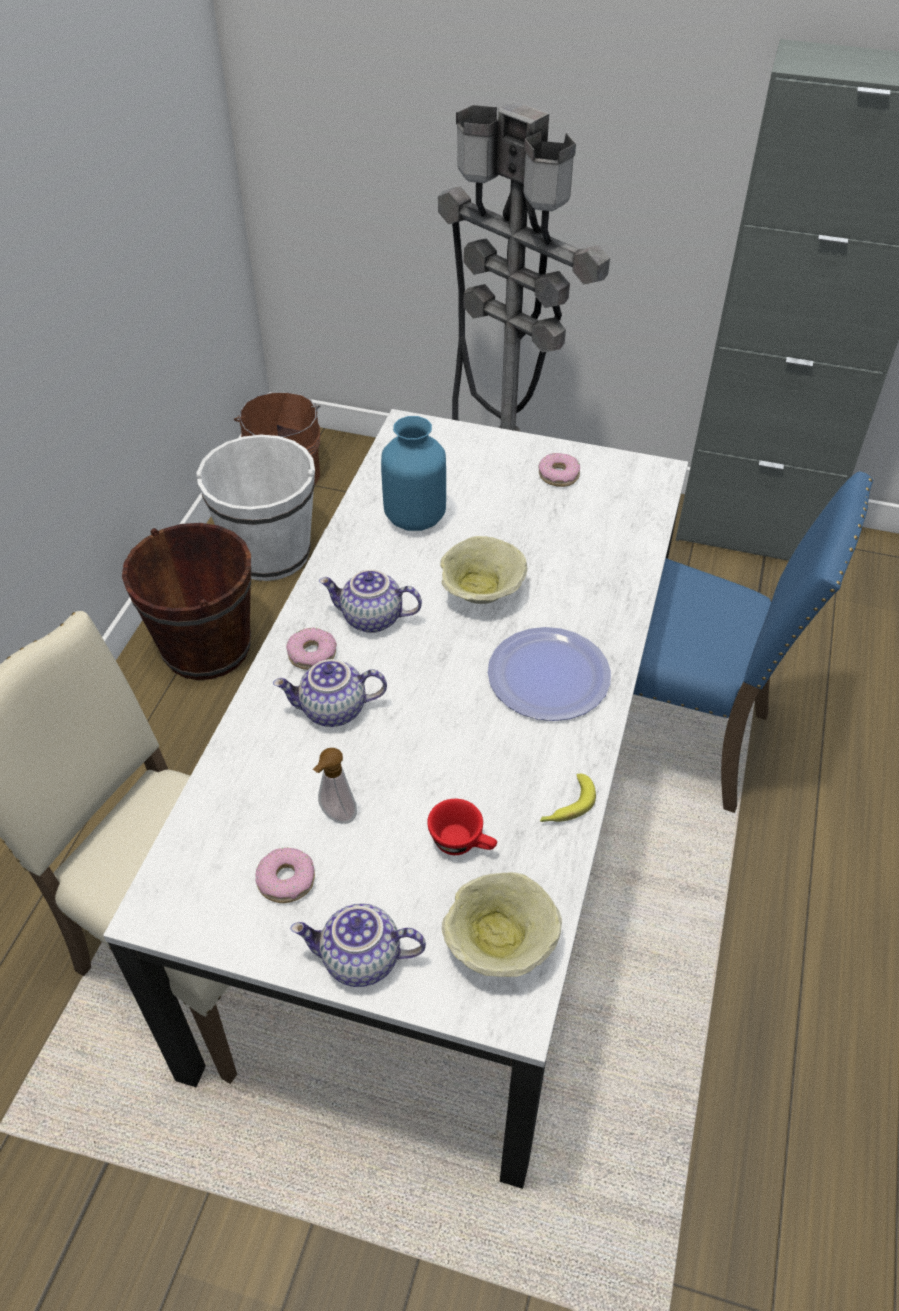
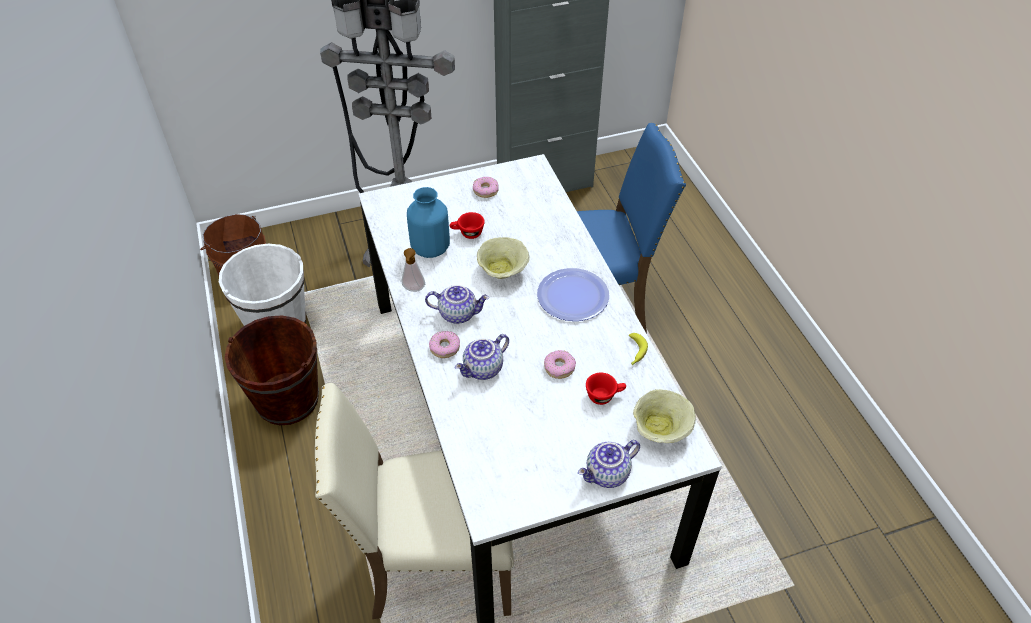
camera: 35 degrees left, 0 degrees up
(286, 880) = (539, 461): donut -> donut (559, 367)
(336, 816) = (534, 418): soap dispenser -> soap dispenser (413, 290)
(371, 619) = (458, 313): teapot -> teapot turned 150 degrees counterclockwise
(481, 520) = (467, 233): none -> red cup

